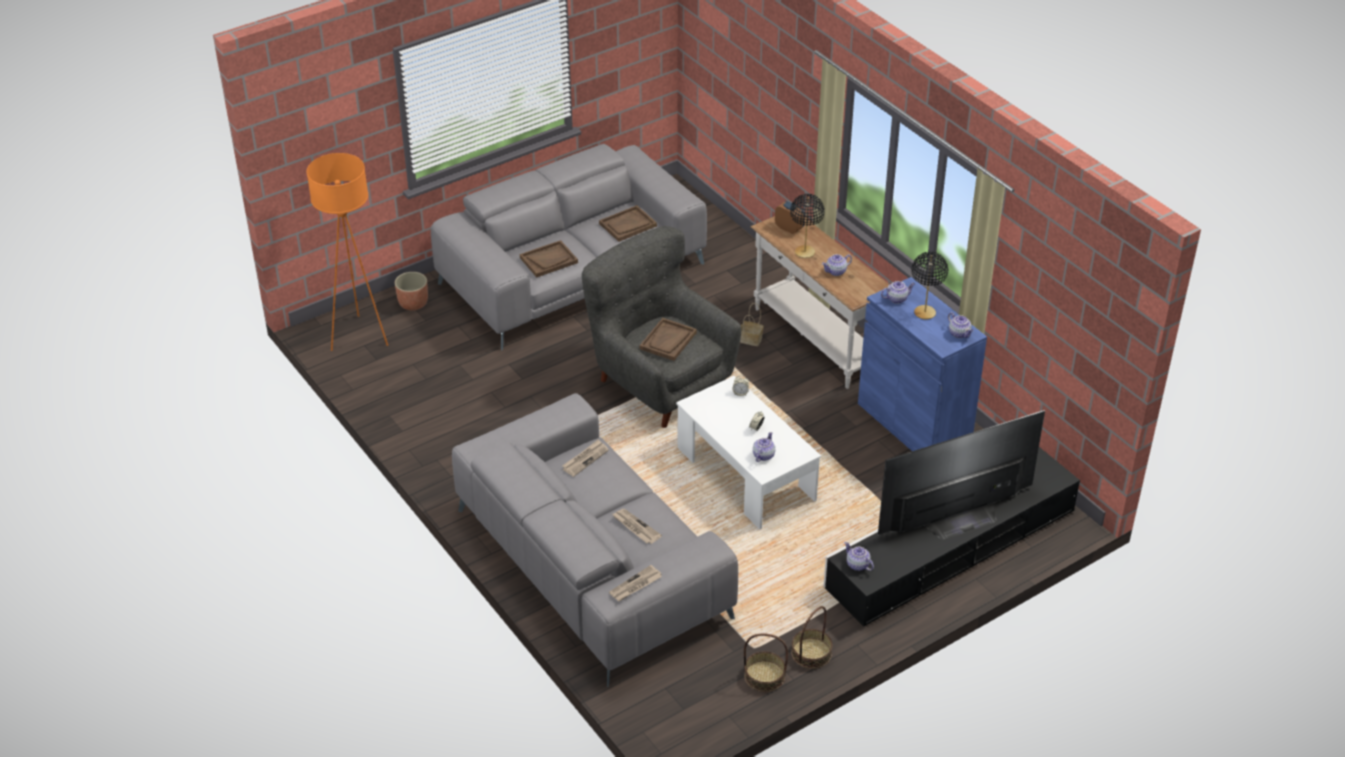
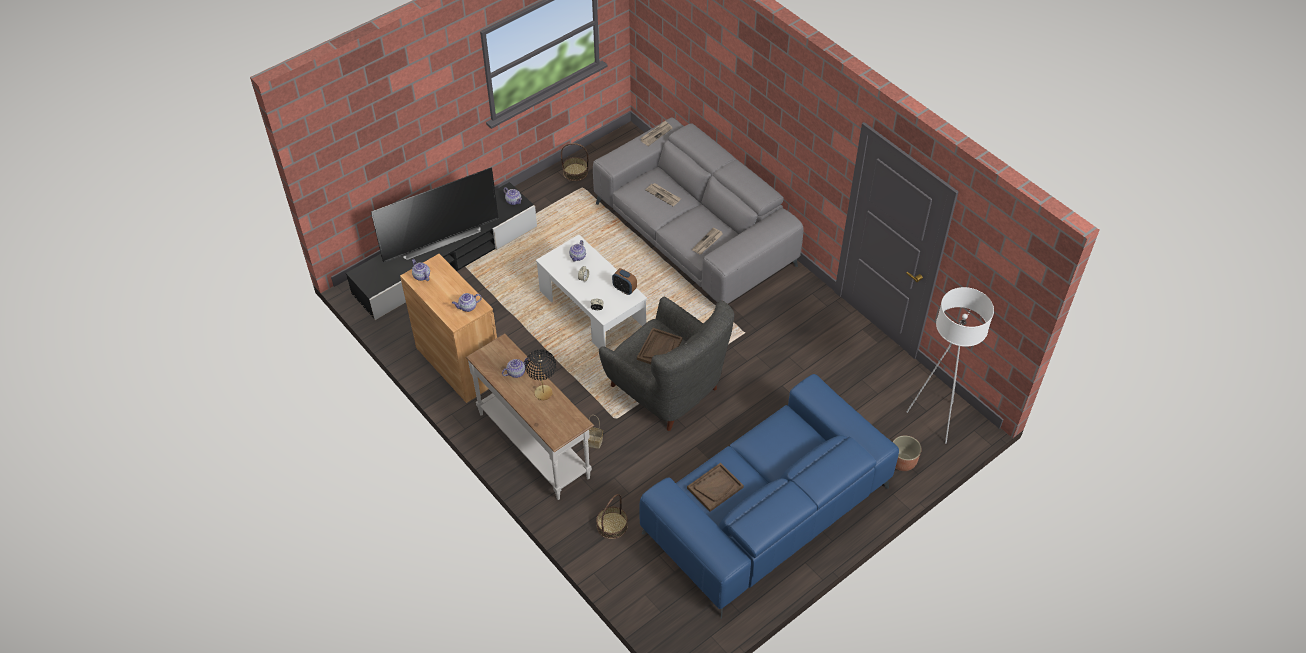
camera: 175 degrees right, 10 degrees up
(359, 336) = (935, 420): orange floor lamp -> white floor lamp
(549, 260) = (780, 436): brown tray -> none
(572, 273) = (766, 511): grey sofa -> blue sofa
(789, 228) = (557, 422): alarm clock -> alarm clock (624, 289)
(811, 653) = (546, 187): basket -> basket (612, 525)
(914, 423) = (459, 363): blue cabinet -> brown cabinet
(925, 313) = (446, 294): black table lamp -> none

